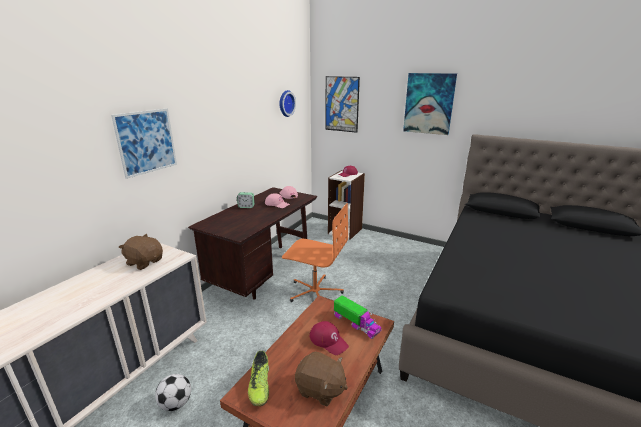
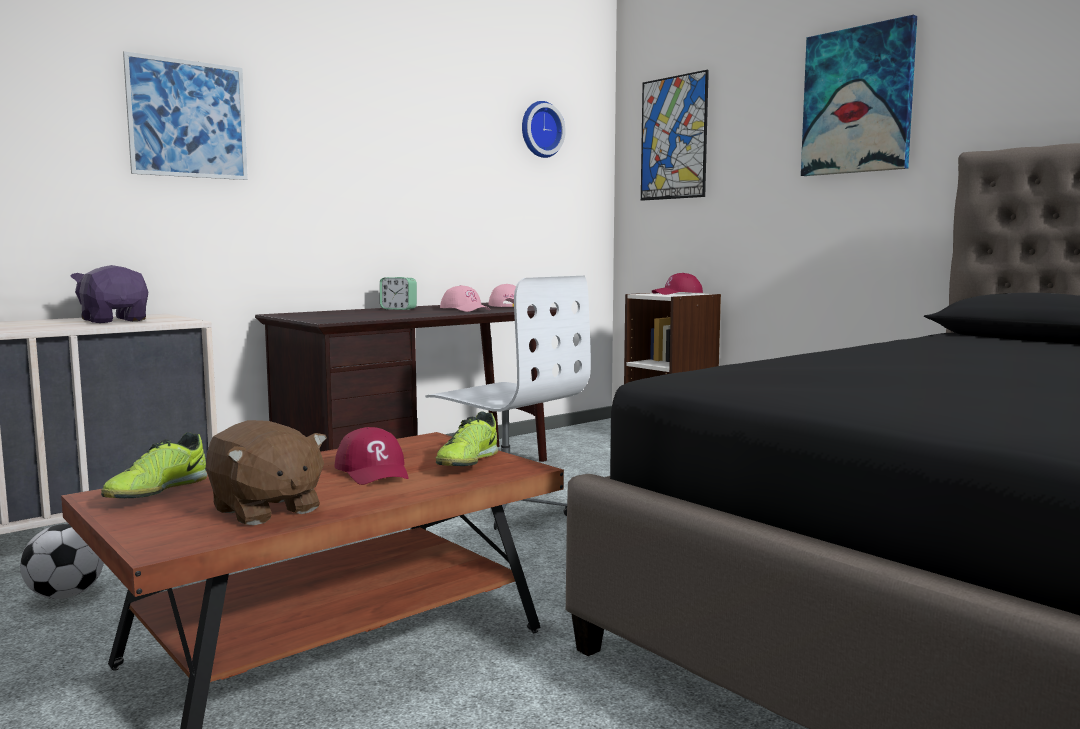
camera: 20 degrees right, 15 degrees down
(145, 262) = (115, 320): brown plush toy -> purple plush toy
(315, 292) = (506, 507): orange office chair -> white office chair
(356, 323) = (467, 462): toy truck -> shoe

